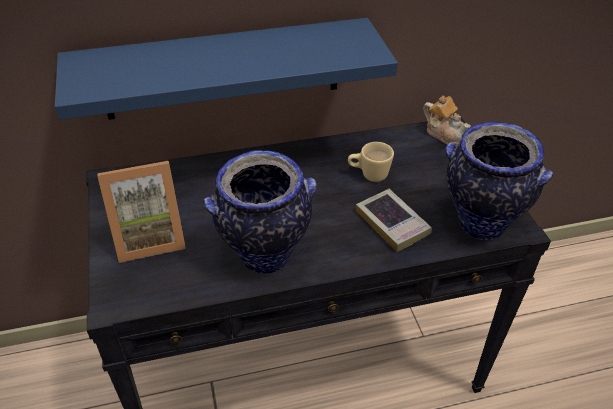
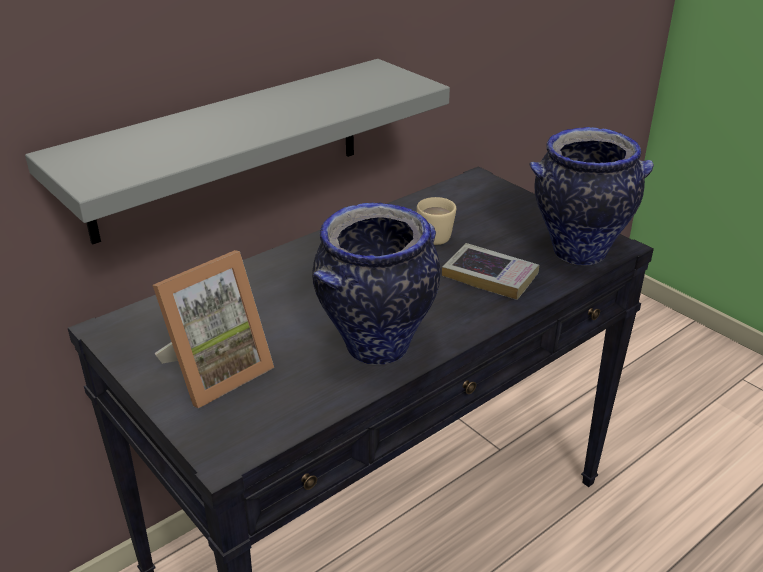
camera: 25 degrees left, 10 degrees down
(223, 69) = (229, 148): blue shelf -> grey shelf
(444, 133) = (476, 185): teapot -> none

